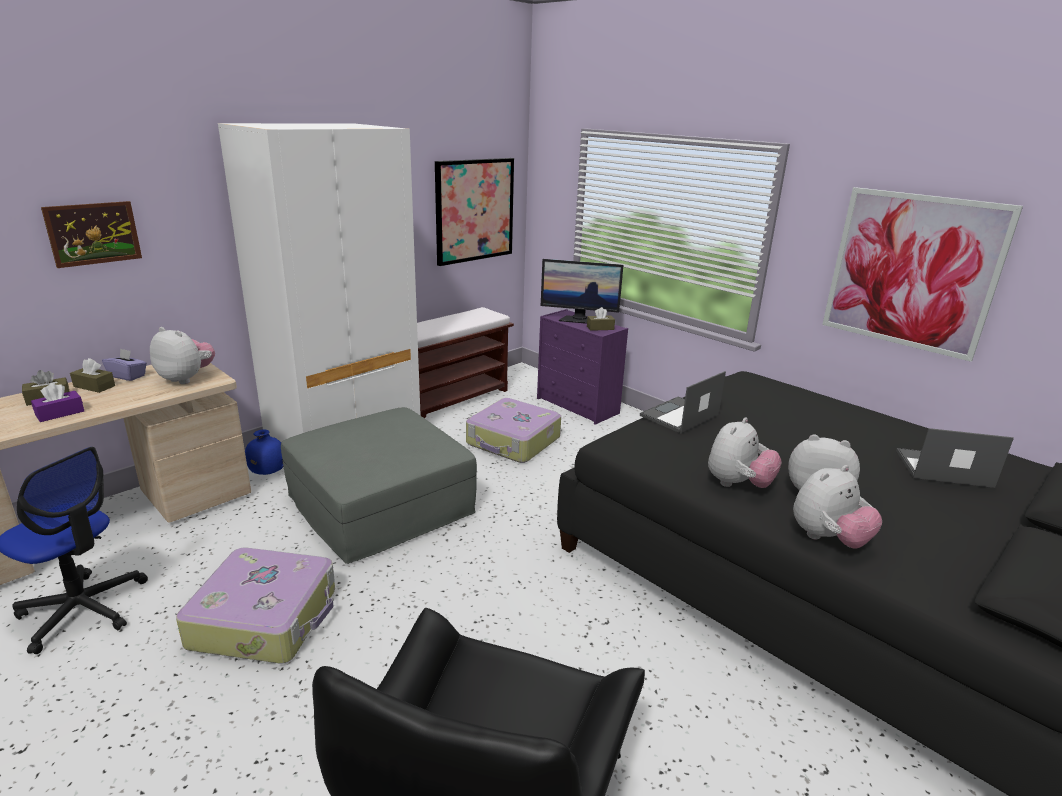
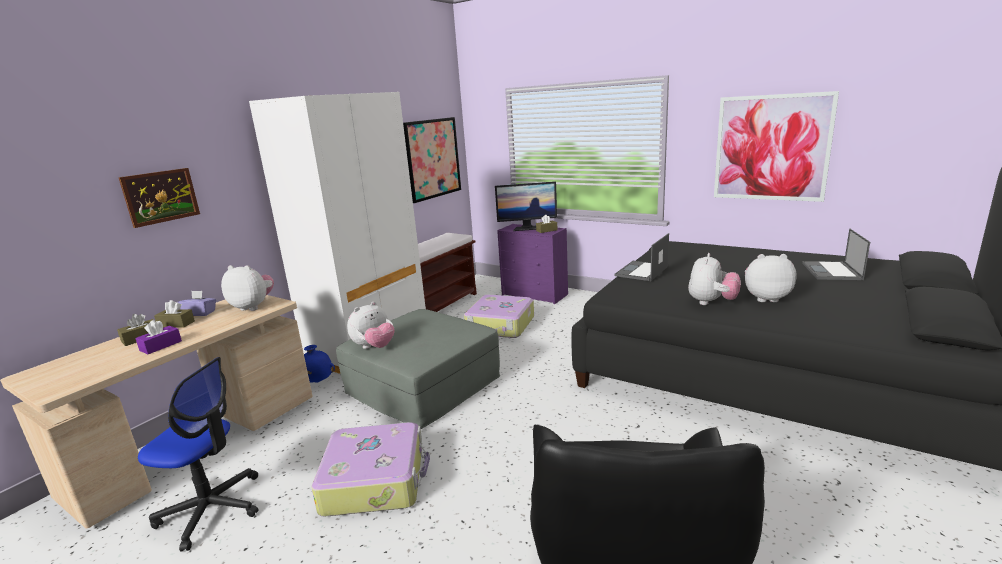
camera: 10 degrees left, 5 degrees down
(828, 539) = (793, 321): plush toy -> plush toy (374, 347)
(942, 469) = (832, 271): laptop -> laptop turned 75 degrees counterclockwise

